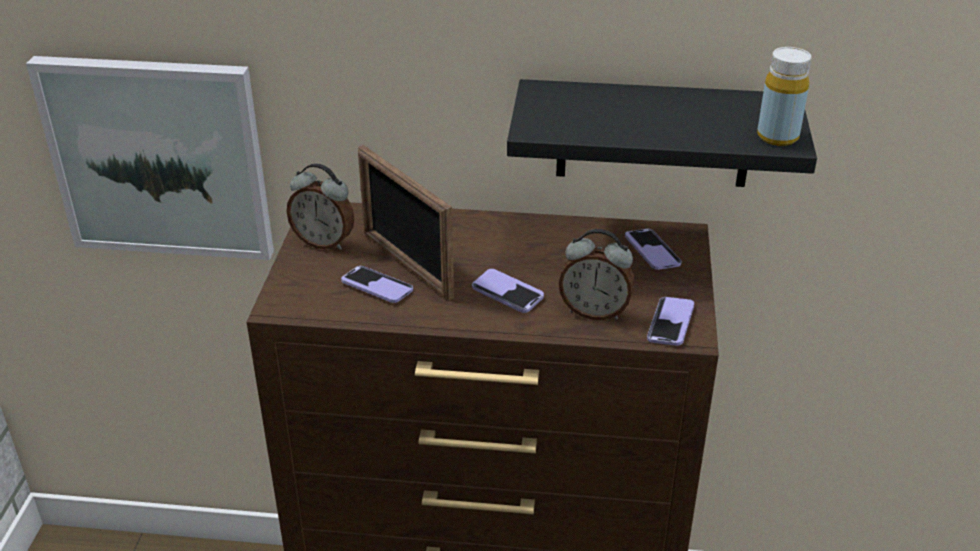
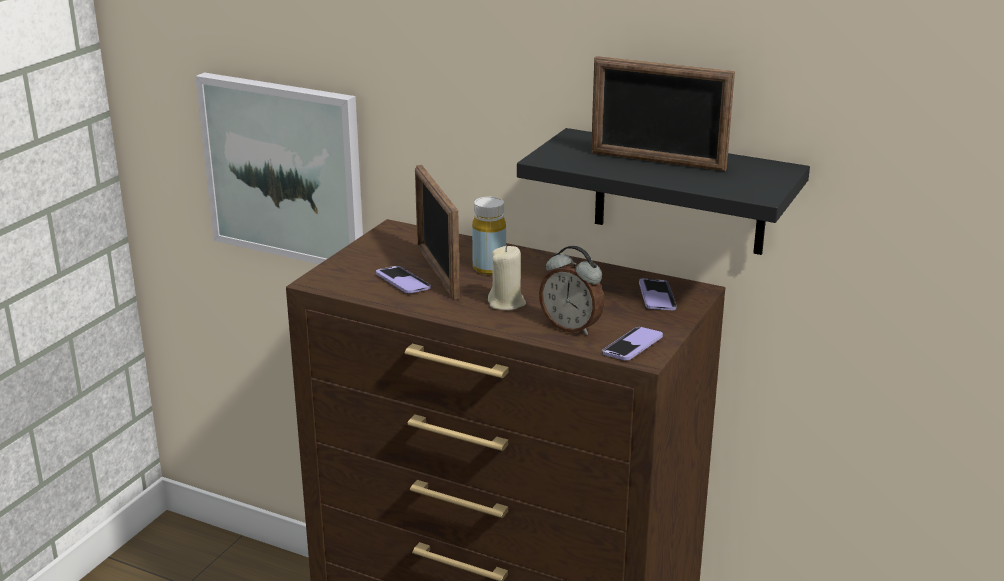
camera: 20 degrees right, 10 degrees down
(324, 242) = (382, 248): alarm clock -> none
(507, 293) = (506, 303): phone -> beige candle
(652, 113) = (657, 161): none -> picture frame
(777, 137) = (754, 189): yellow bottle -> yellow bottle (489, 268)

